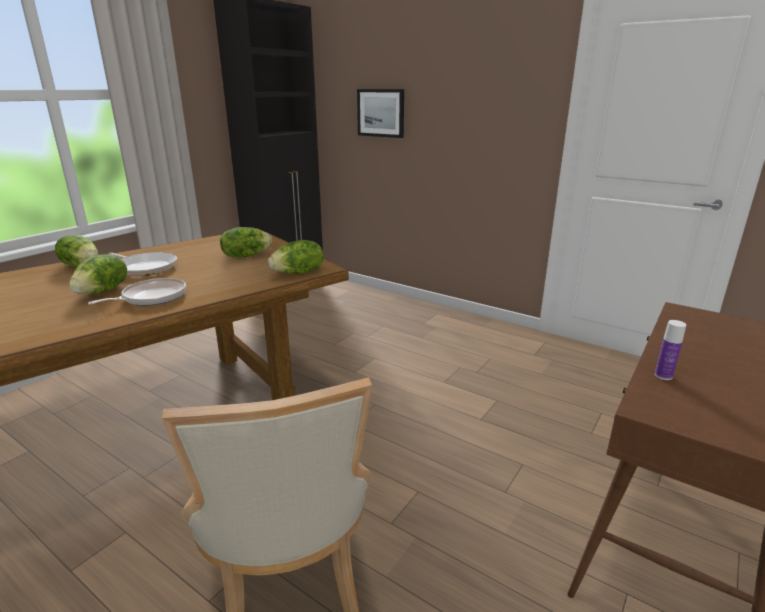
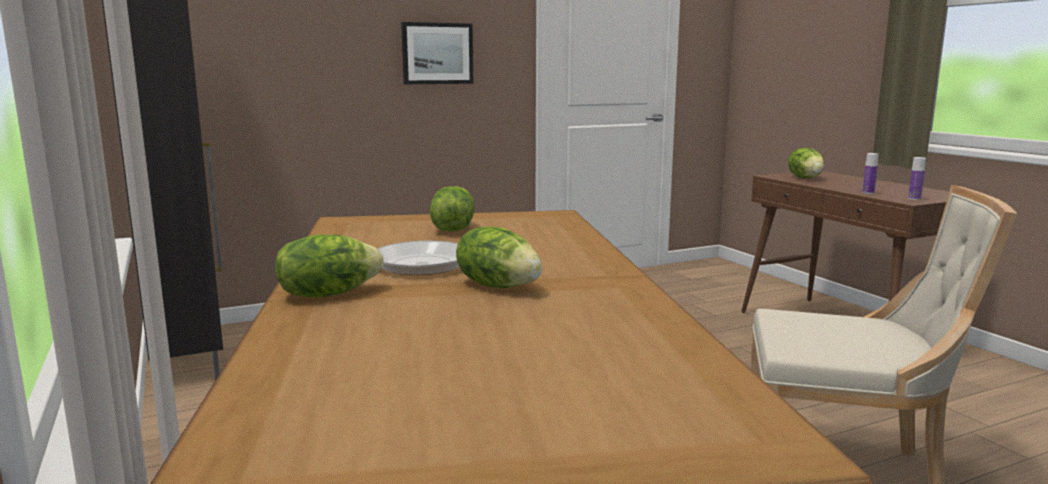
camera: 60 degrees left, 10 degrees down
(151, 297) = (564, 268): frying pan -> none
(299, 273) = (561, 221): lettuce -> lettuce (806, 178)
(381, 113) = (298, 50): picture -> picture (437, 53)
(674, 412) = (914, 199): none -> bottle

